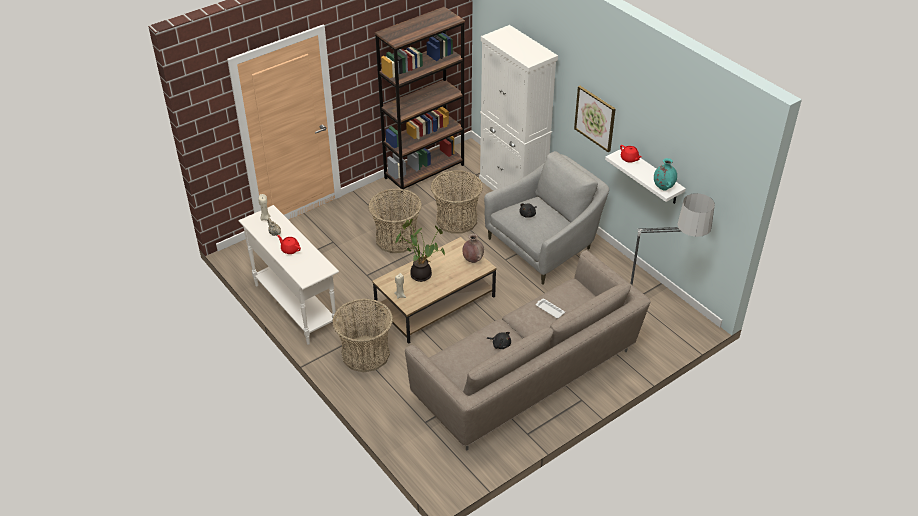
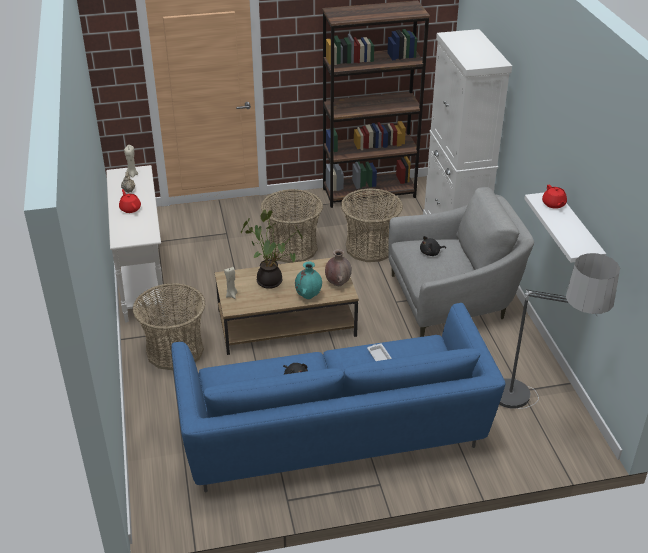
camera: 25 degrees right, 5 degrees down
(528, 376) = (333, 435): beige sofa -> blue sofa
(595, 118) = (536, 151): picture -> none
(663, 187) = (576, 245): turquoise vase -> turquoise vase (308, 295)

